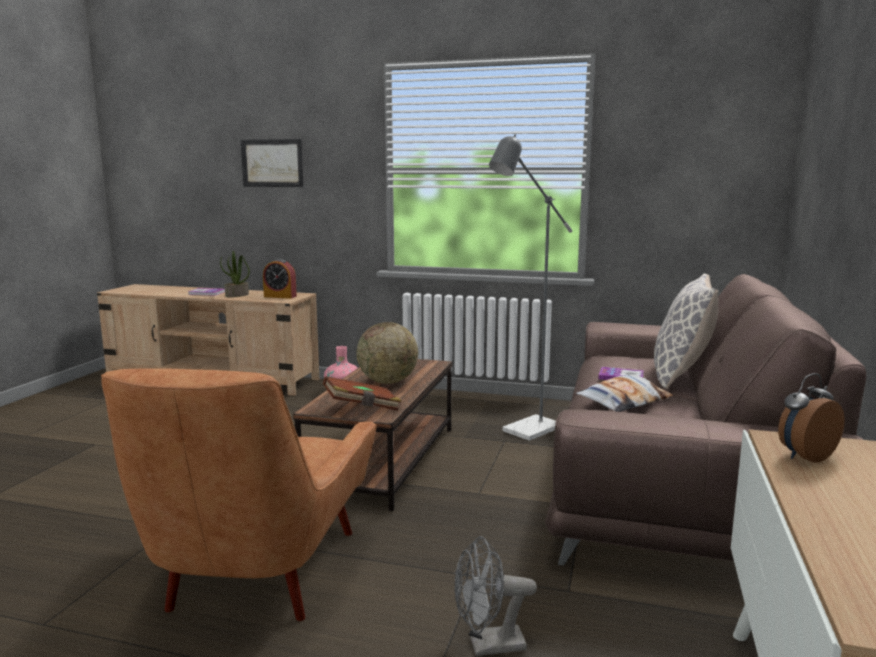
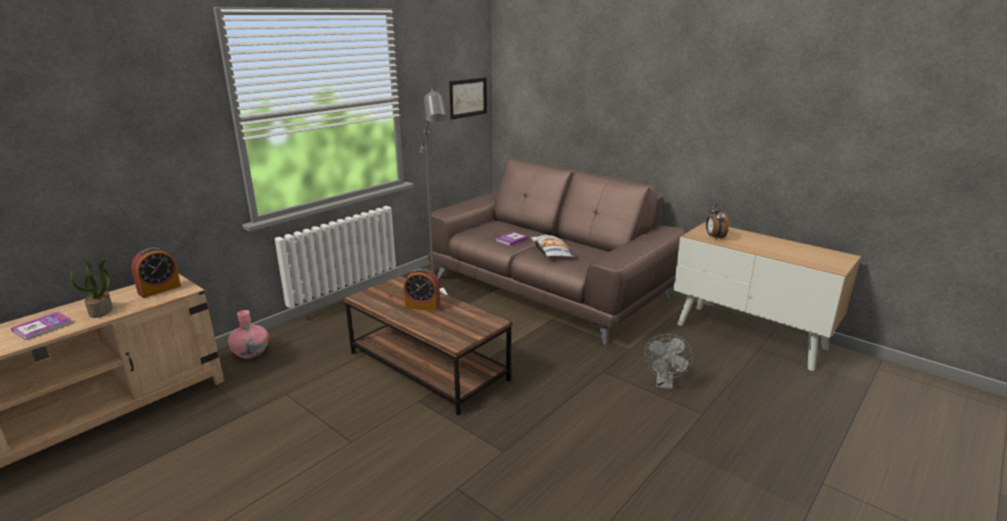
camera: 65 degrees left, 10 degrees up
(255, 580) = (564, 452): brown armchair -> none
(272, 163) = (78, 133): picture -> picture (468, 97)
(362, 408) = (471, 325): brown book -> none
(388, 382) = (422, 306): globe -> alarm clock
(680, 376) = (524, 228): pillow -> none

